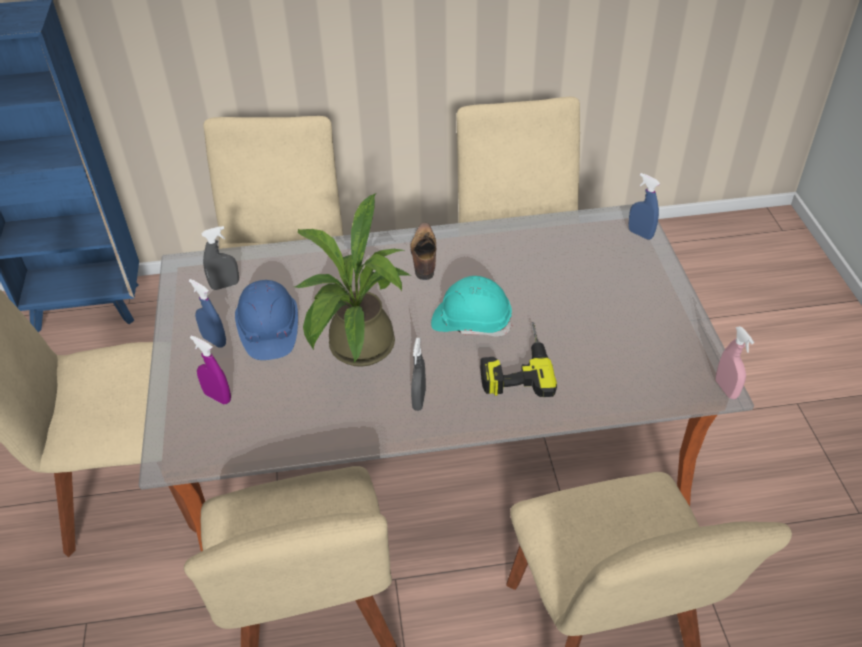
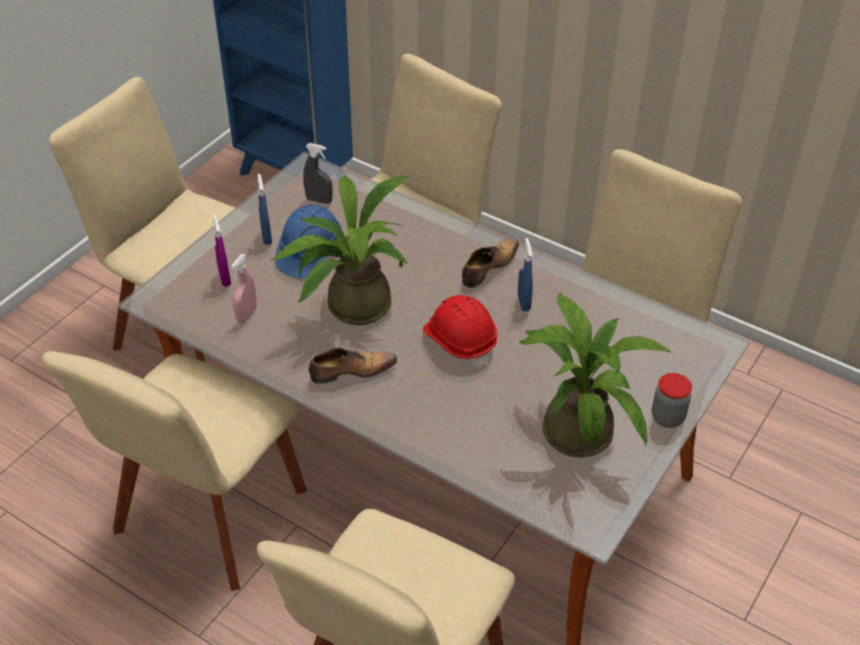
camera: 40 degrees right, 0 degrees up
(419, 400) = (351, 371): grey spray bottle -> shoe
(471, 322) = (460, 341): turquoise hard hat -> red hard hat
(514, 364) = (452, 394): power drill -> none
(622, 327) = (577, 426): none -> potted plant
(640, 234) = (701, 362): blue spray bottle -> blue spray bottle (523, 302)
(667, 283) = (667, 417): none -> jar
(726, 389) = (599, 532): pink spray bottle -> pink spray bottle (246, 314)

